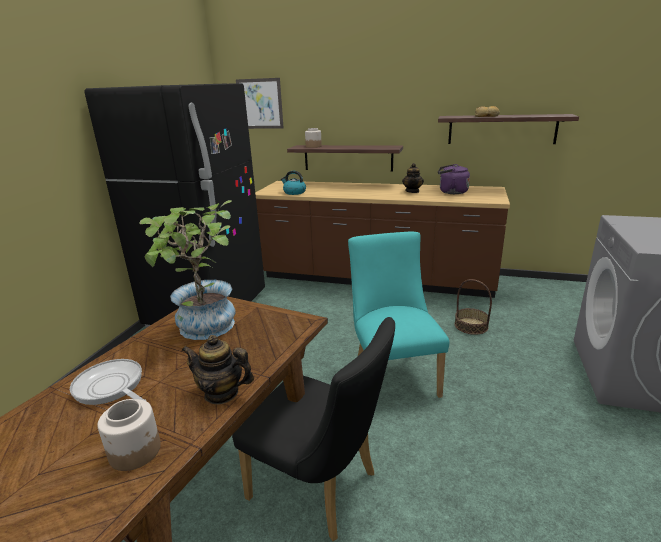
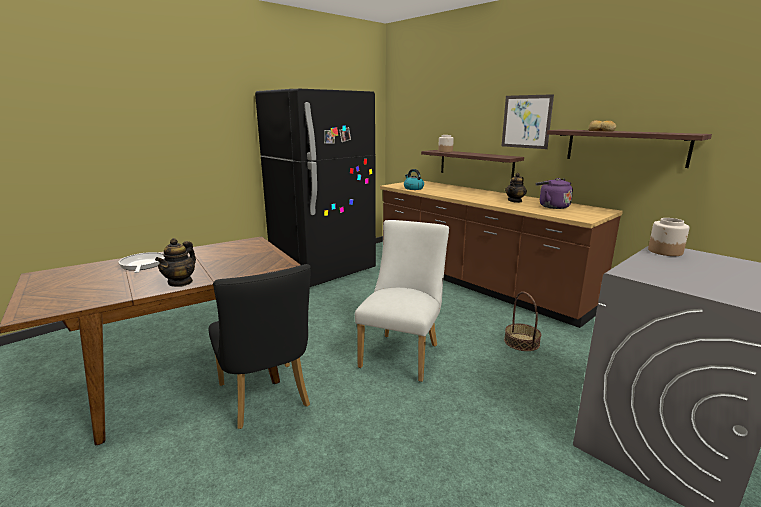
camera: 30 degrees right, 5 degrees down
(136, 451) = (108, 291): jar -> jar (665, 251)
(204, 330) = (225, 253): potted plant -> none
(221, 393) = (180, 282): teapot -> teapot turned 120 degrees counterclockwise
(260, 104) = (413, 112): picture -> picture (526, 121)
(393, 374) = (403, 353): turquoise chair -> white chair

